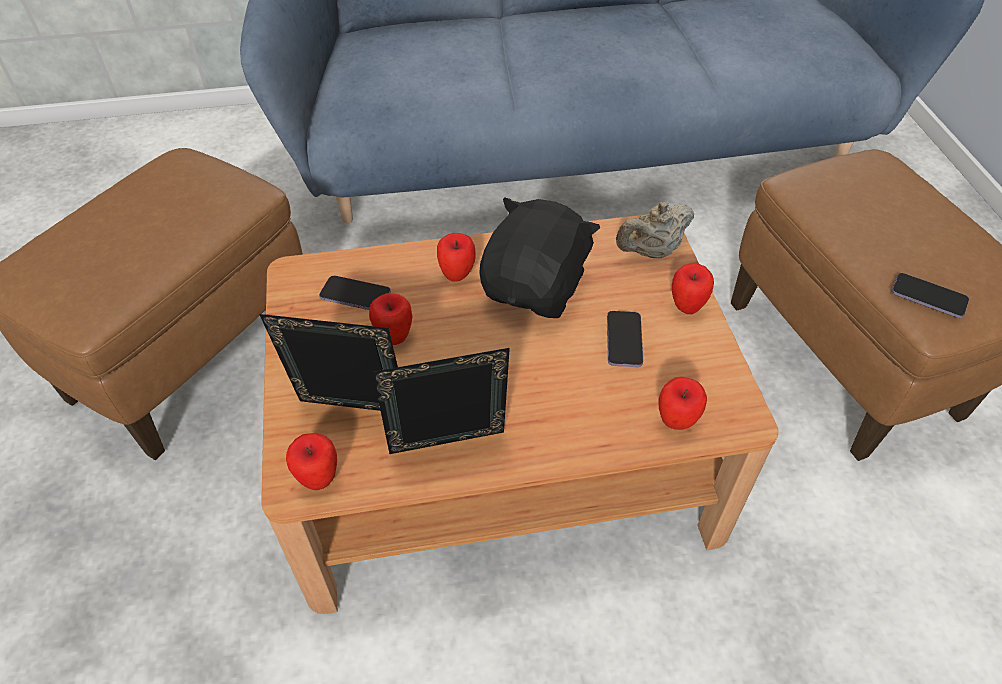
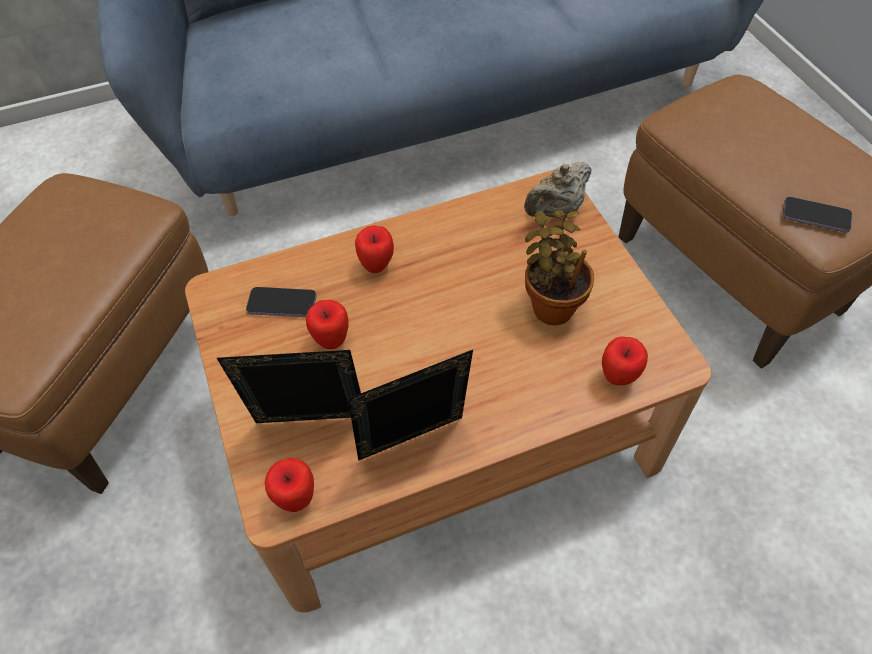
camera: 10 degrees left, 5 degrees up
(536, 287) = (456, 266): black plush toy -> none
(624, 340) = (551, 305): phone -> potted plant
(686, 307) = (601, 261): apple -> none

